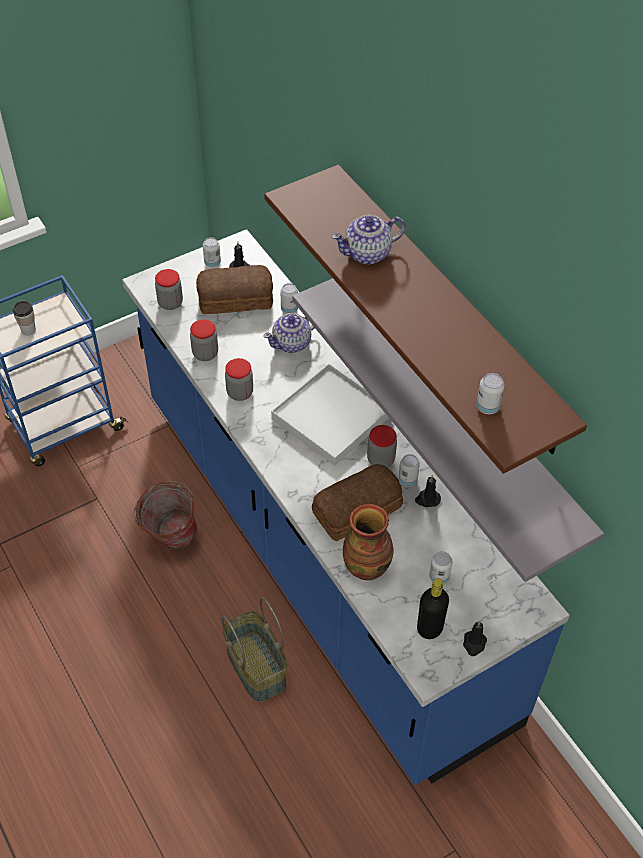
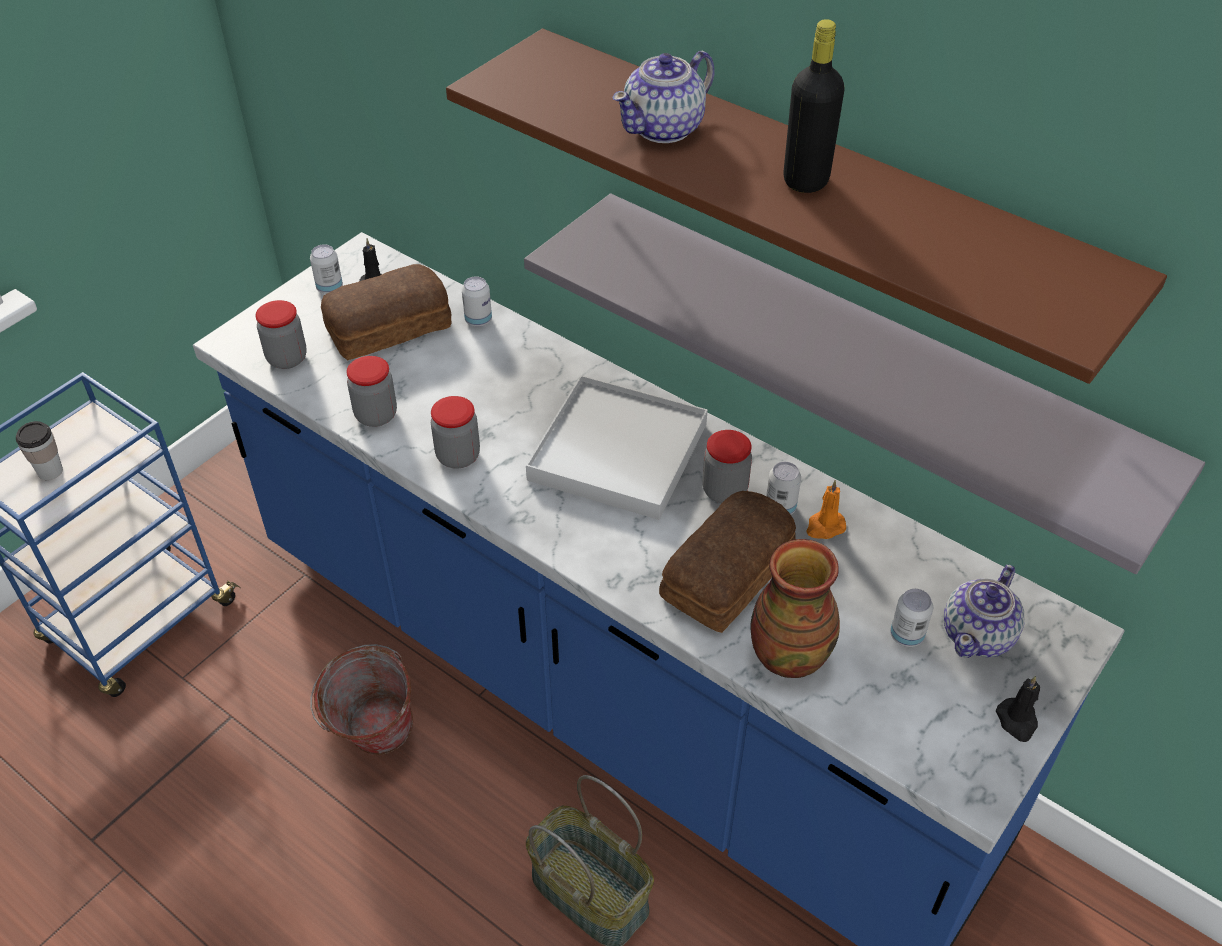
camera: 20 degrees left, 5 degrees down
(292, 343) = (506, 365): teapot -> teapot (978, 635)
(427, 499) = (824, 527): black candle -> orange candle
(429, 628) = (937, 720): black bottle -> black bottle (805, 180)
(487, 407) = (1001, 289): can -> none

